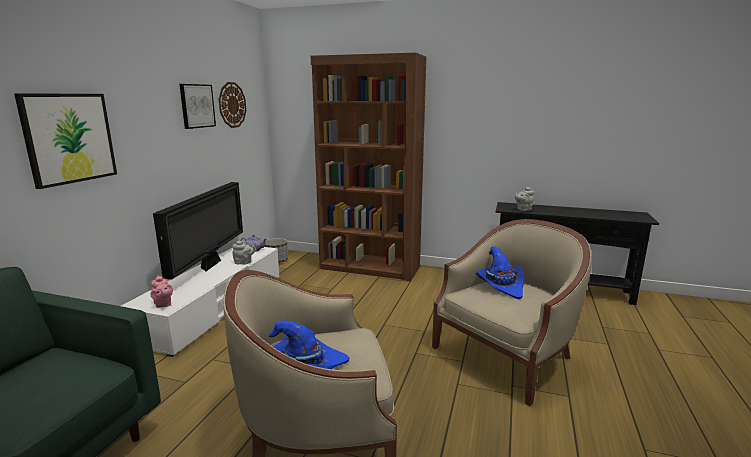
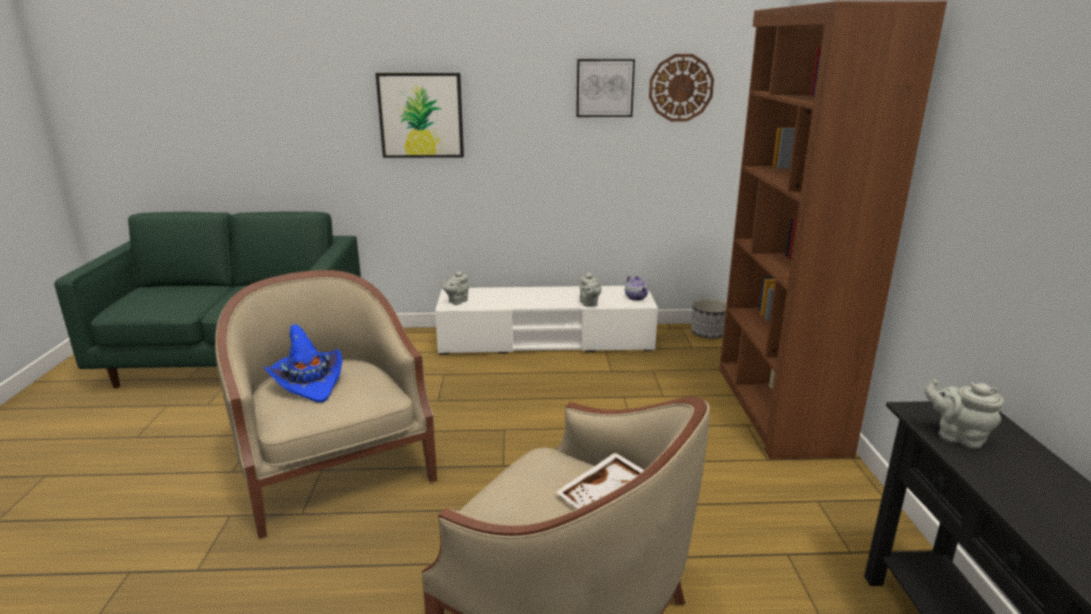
camera: 70 degrees right, 5 degrees up
(163, 304) = (456, 301): pink teapot -> grey teapot
(211, 264) = (567, 291): television -> none
(500, 286) = (603, 494): blue hat -> white tray

